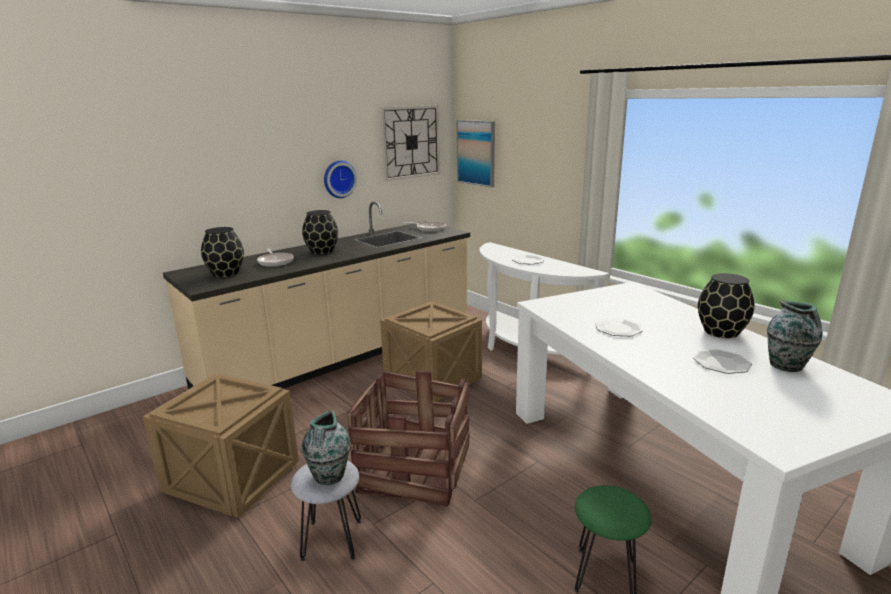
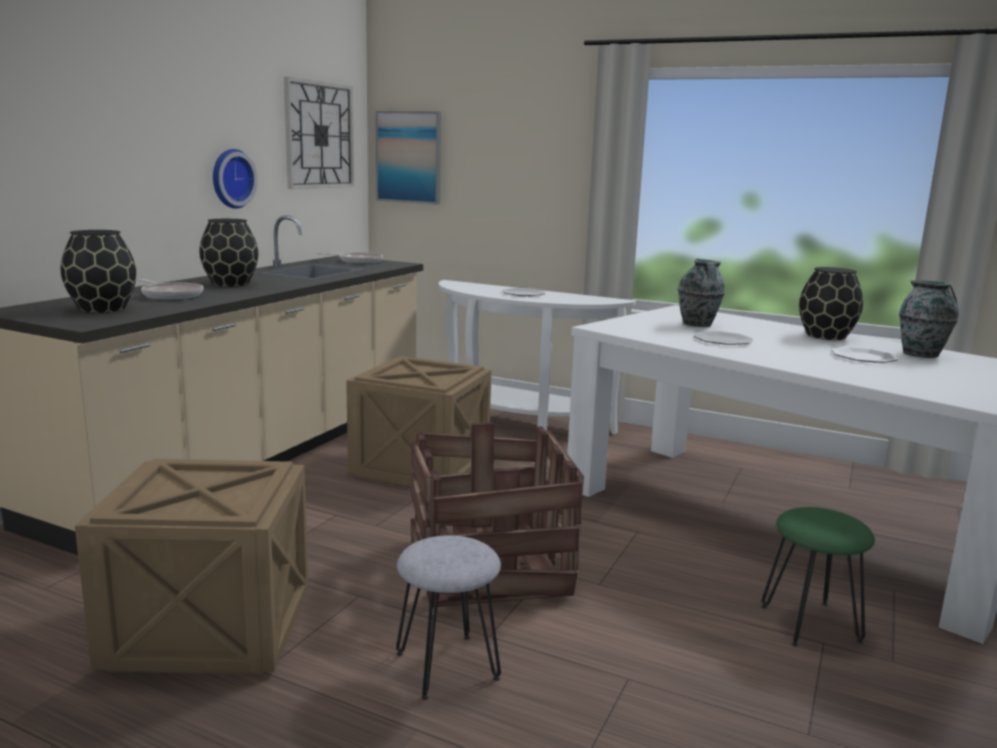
camera: 25 degrees left, 5 degrees down
(329, 477) = (461, 555): vase -> vase (697, 325)

